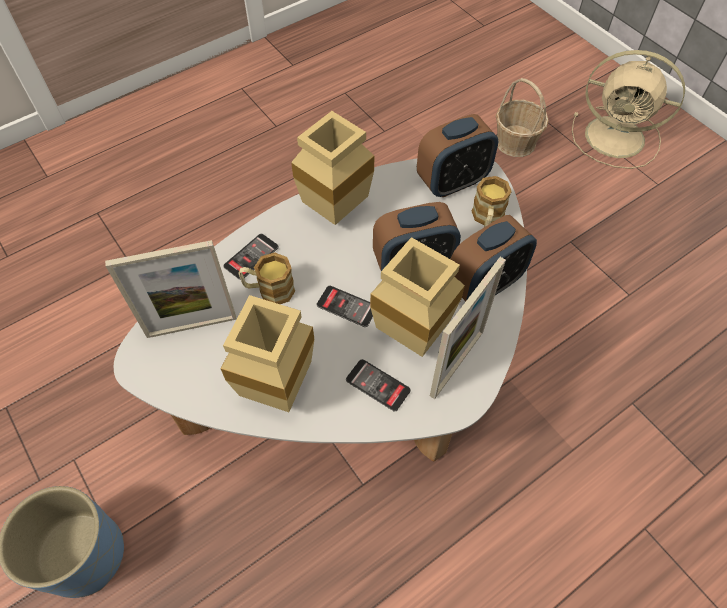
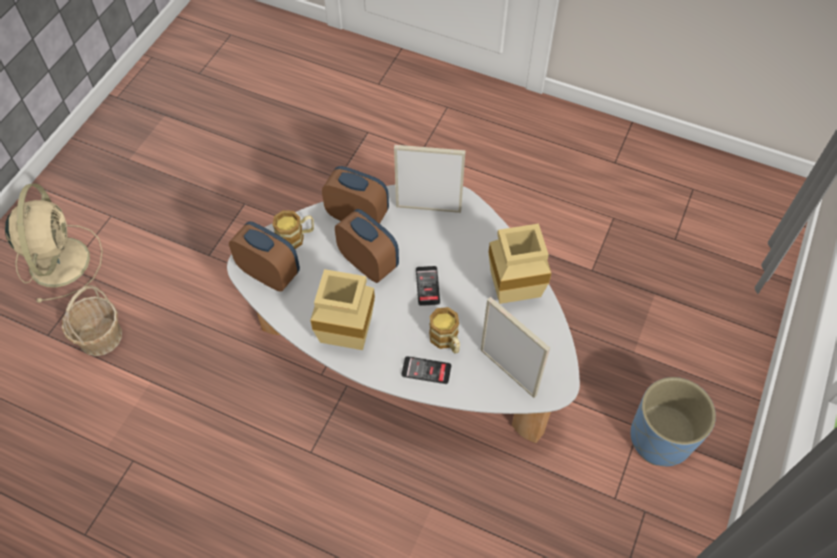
camera: 120 degrees left, 0 degrees up
(378, 385) = (472, 241): phone -> none
(407, 335) = (426, 242): beige vase -> none

